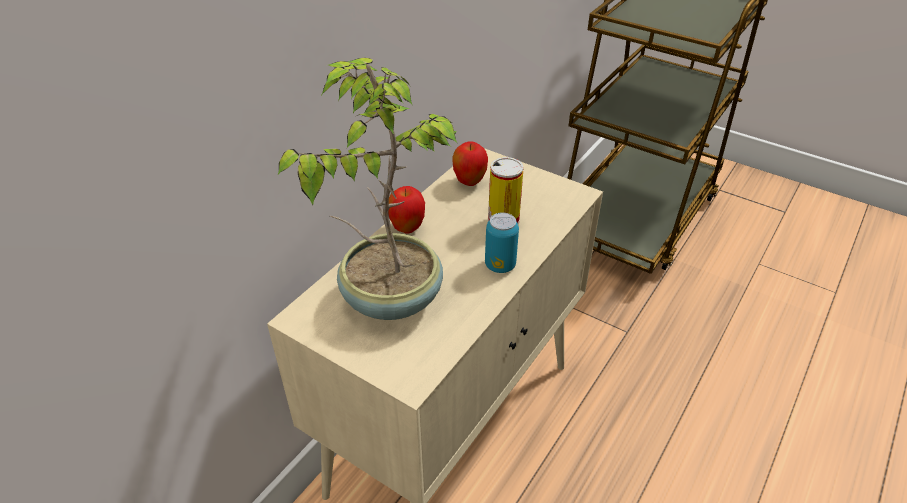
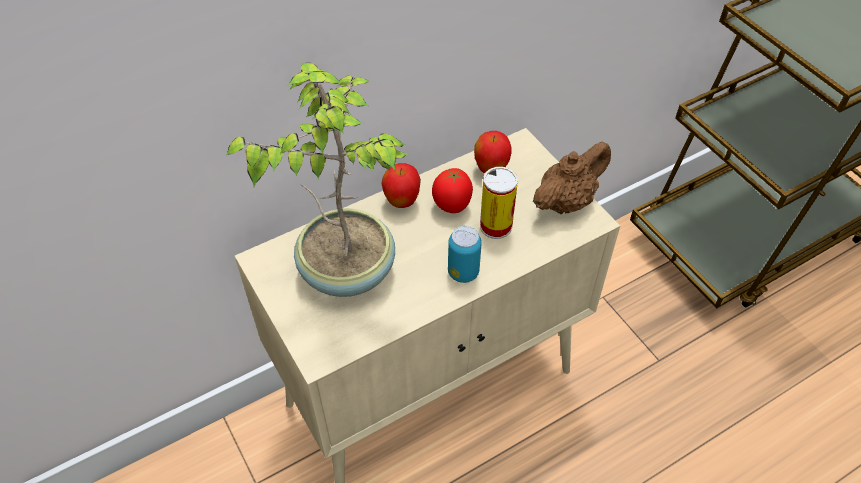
camera: 25 degrees right, 10 degrees up
(455, 218) = (452, 206): none -> tomato
(548, 186) = (566, 201): none -> brown teapot

